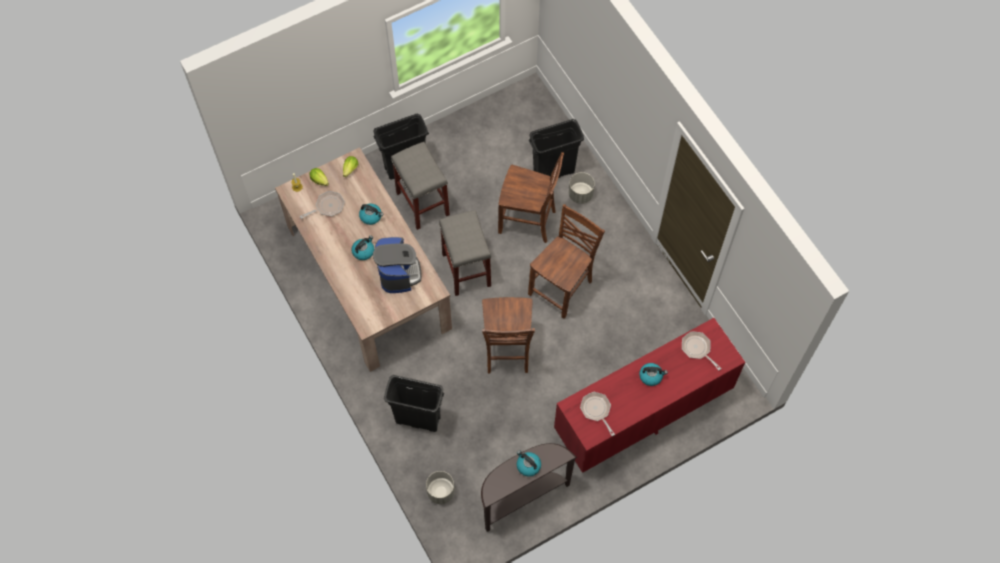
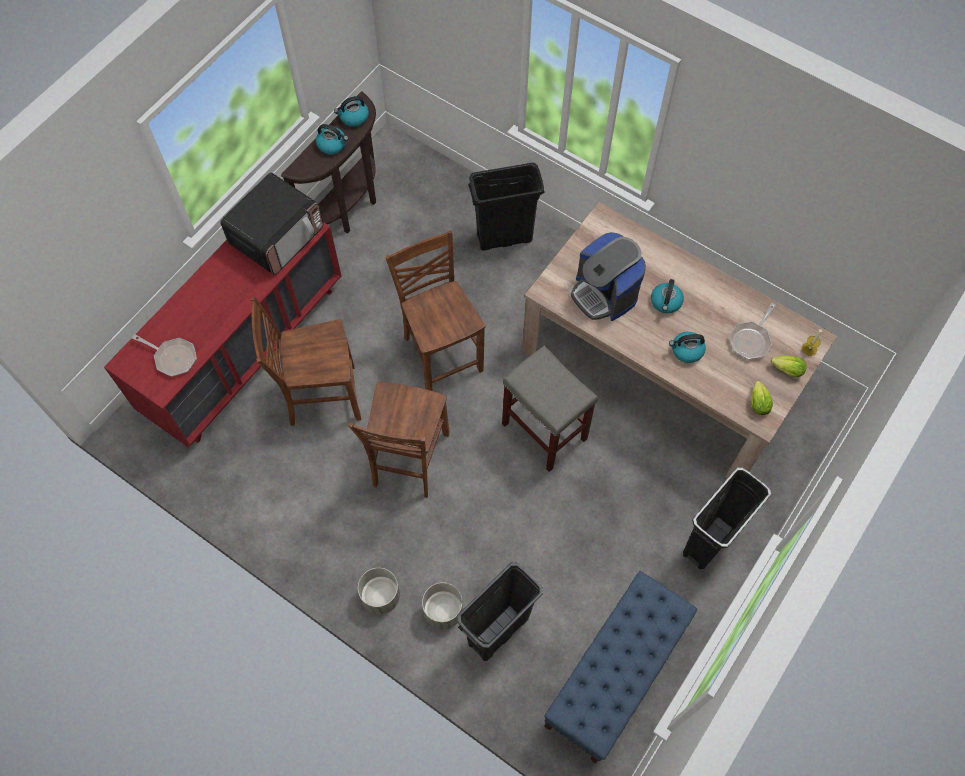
camera: 155 degrees right, 0 degrees up
(423, 204) = (652, 497): grey stool -> none
(440, 492) = (440, 181): grey planter -> grey planter (381, 596)
(501, 125) = (613, 676): none -> blue bench
(528, 221) = (497, 535): brown chair -> brown chair (320, 396)
(596, 410) = (277, 236): frying pan -> microwave
(651, 376) = (223, 300): kettle -> kettle (353, 118)

